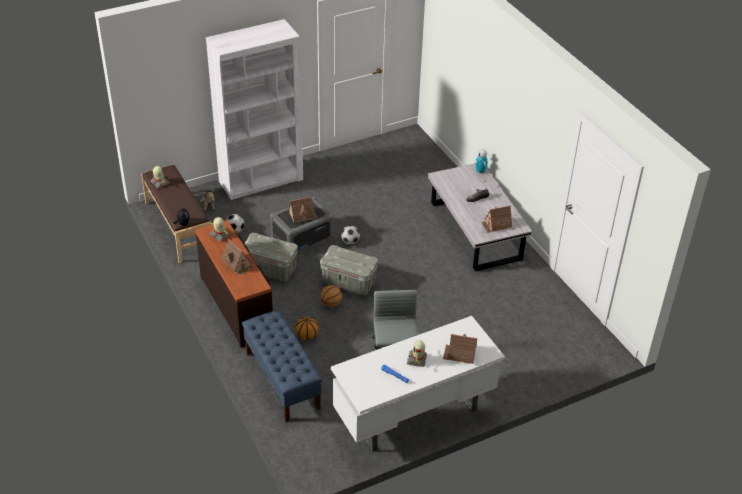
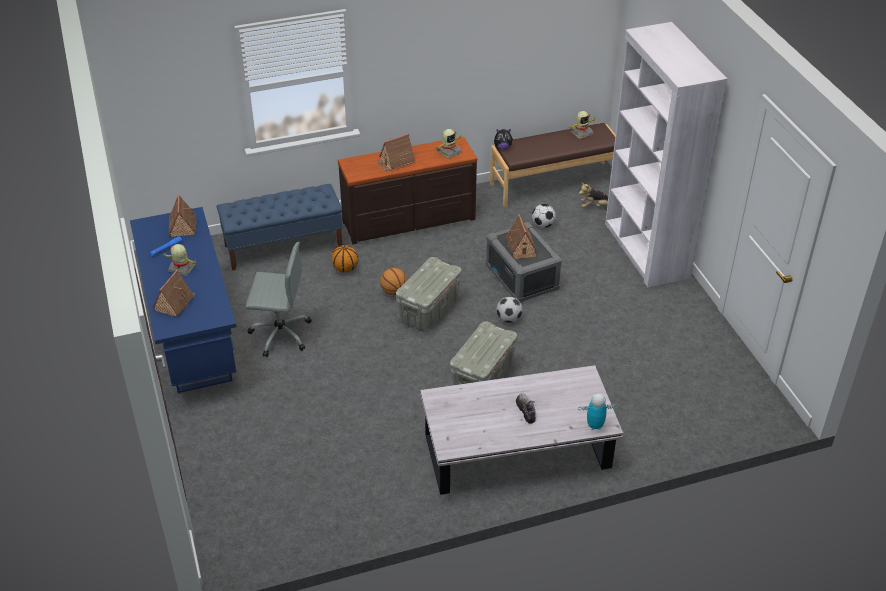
camera: 100 degrees right, 0 degrees up
(270, 269) = (466, 248): grey storage box -> grey storage box (483, 379)
(414, 415) = (192, 340): white desk -> blue desk
(496, 225) = (459, 421): toy house -> toy house (182, 226)

